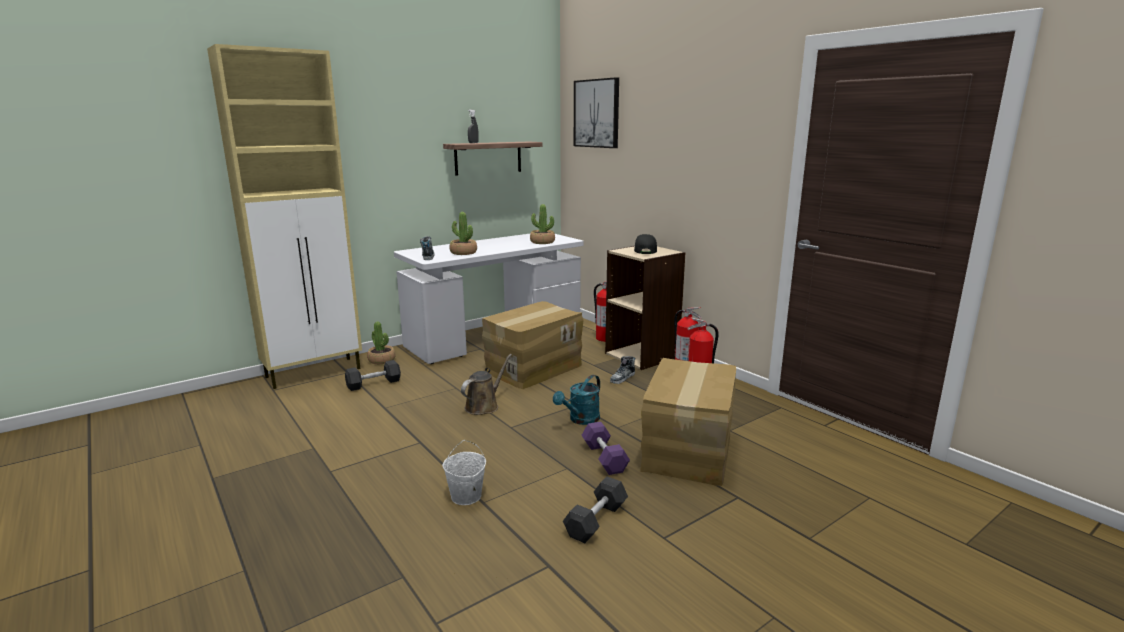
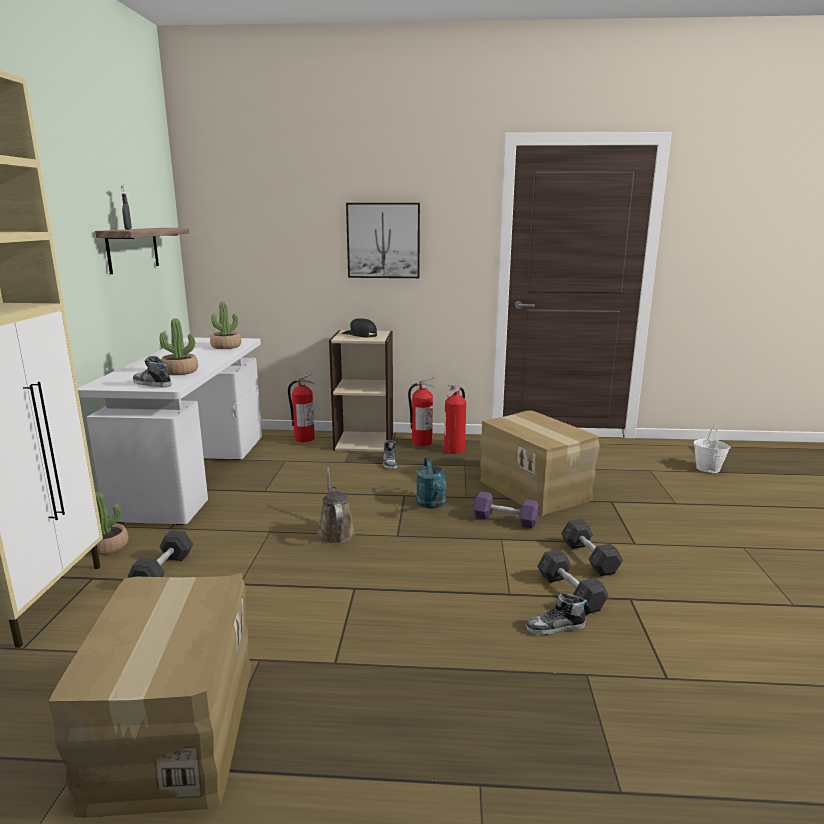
camera: 50 degrees left, 0 degrees up
(456, 540) = (555, 627): none -> shoe
(466, 496) = (490, 598): white bucket -> white bucket (708, 469)
(520, 530) = (570, 592): none -> grey dumbbell
(533, 368) = (301, 485): cardboard box -> cardboard box (172, 731)
(597, 113) = (245, 194): picture -> picture (383, 240)

